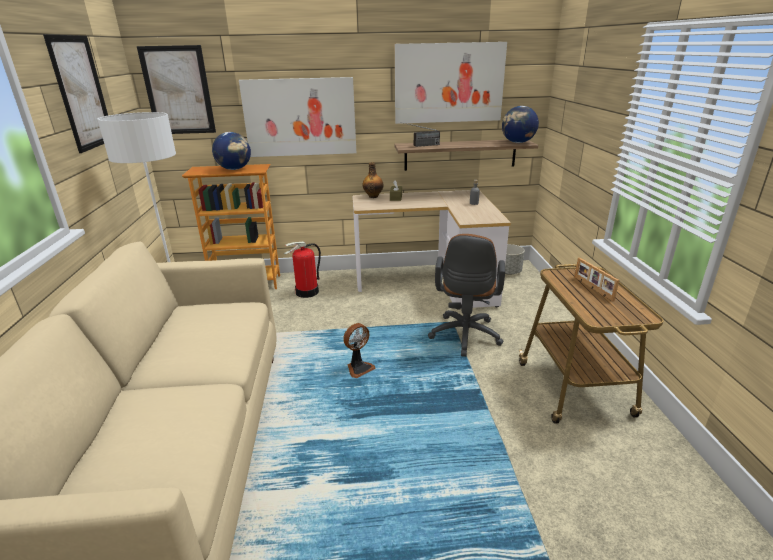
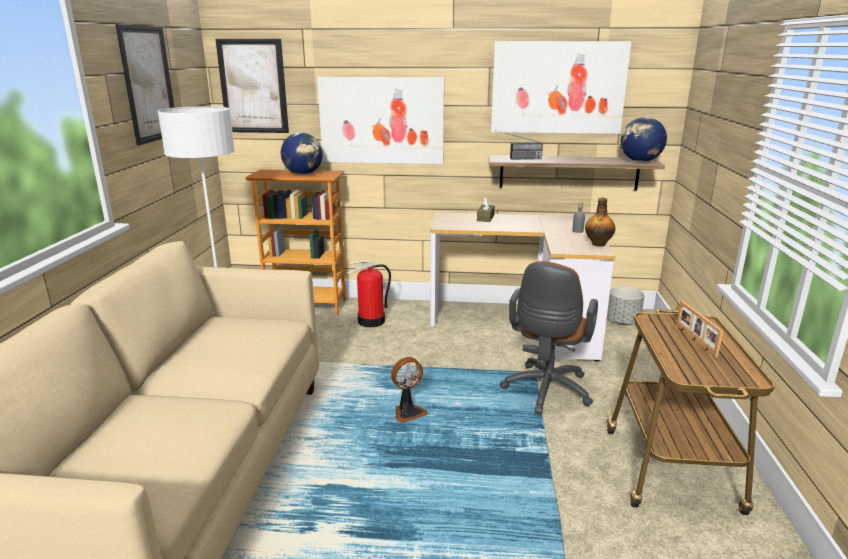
camera: 10 degrees right, 5 degrees down
(373, 196) = (459, 215): bottle -> bottle (598, 244)

